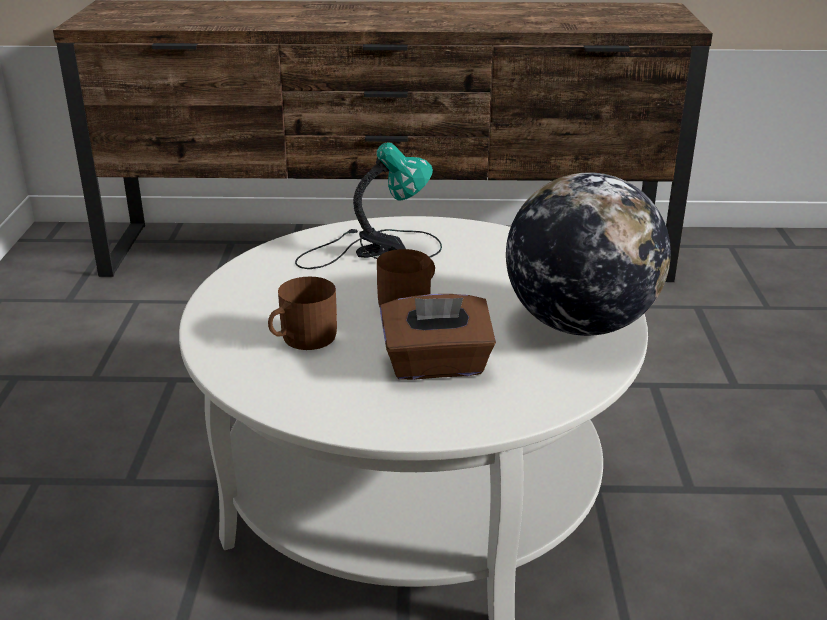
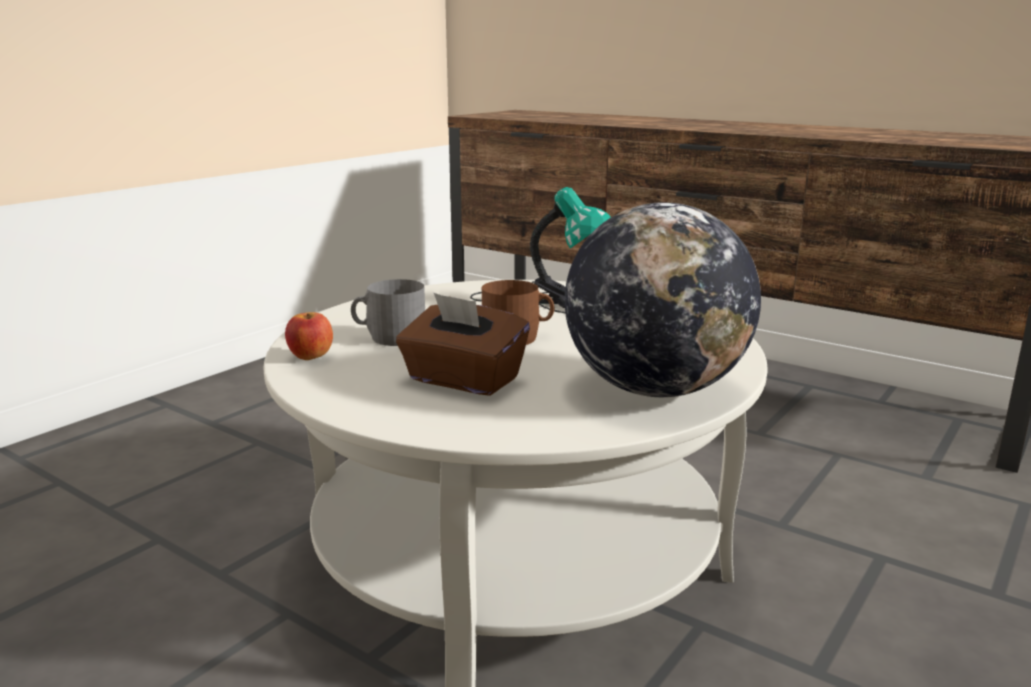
camera: 35 degrees right, 10 degrees down
(269, 387) = (311, 357): none -> apple
(302, 339) = (389, 337): brown mug -> grey mug

